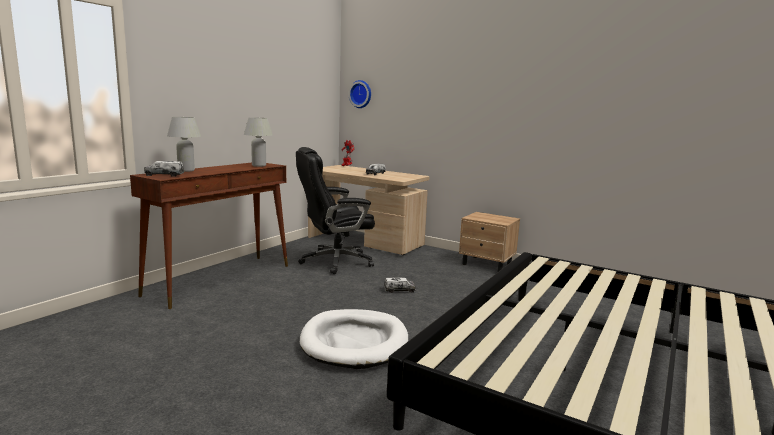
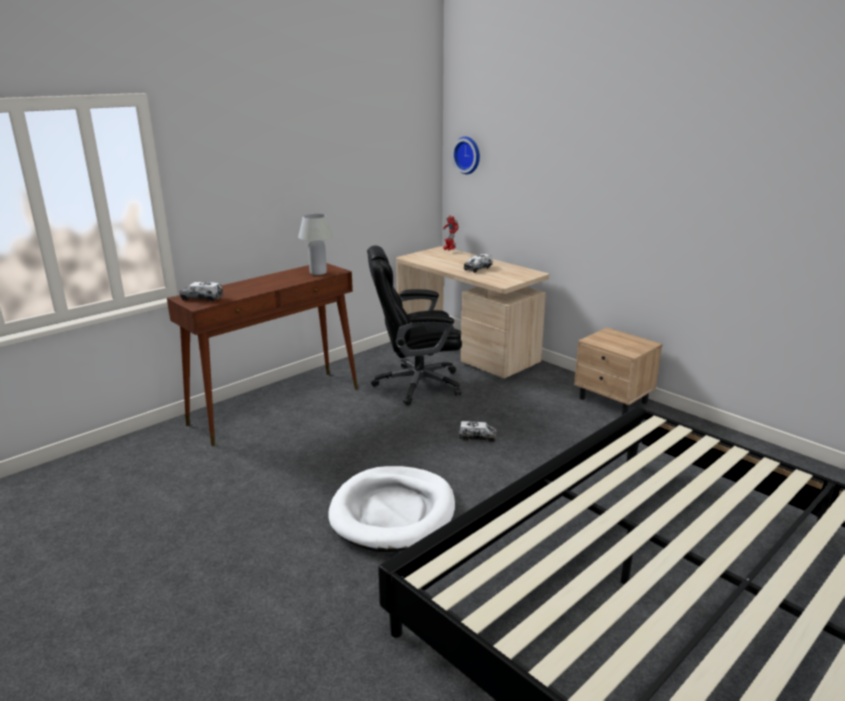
camera: 15 degrees right, 10 degrees up
(186, 170) = (229, 287): white table lamp -> none

